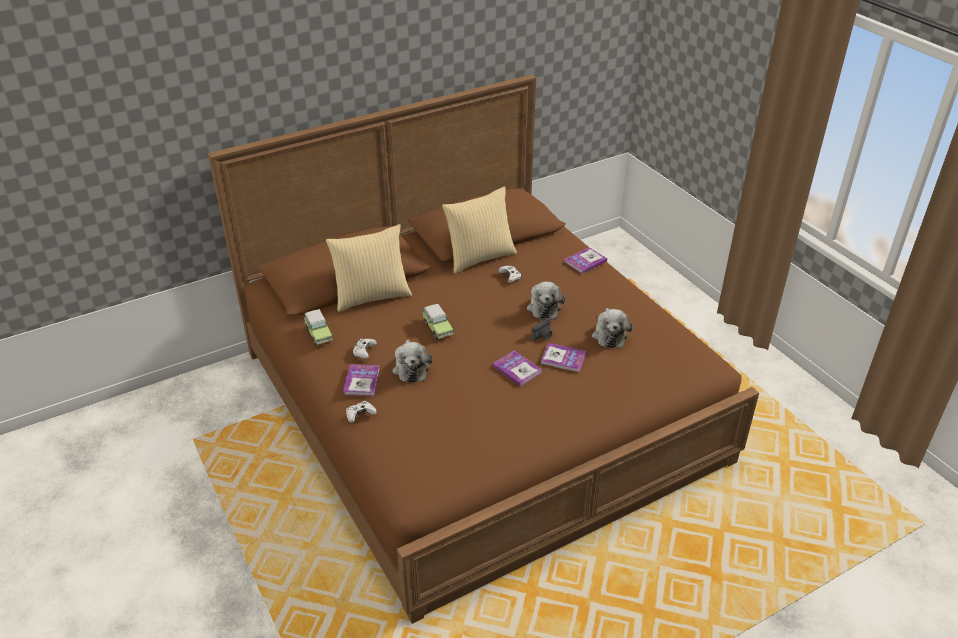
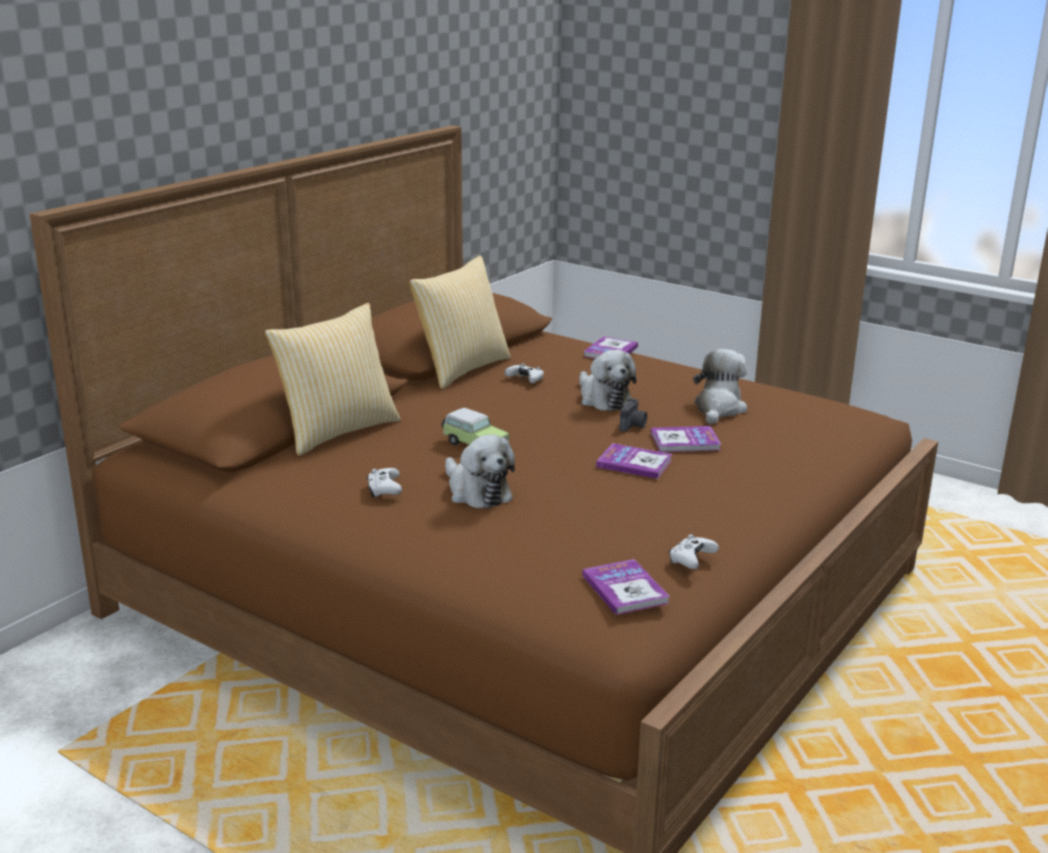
camera: 25 degrees left, 15 degrees down
(318, 334) = (287, 485): toy car -> none
(360, 415) = (447, 559): white game controller -> white game controller (691, 560)
(361, 381) = (412, 522): book -> book (625, 589)
(609, 334) = (718, 409): plush toy -> plush toy turned 135 degrees counterclockwise

